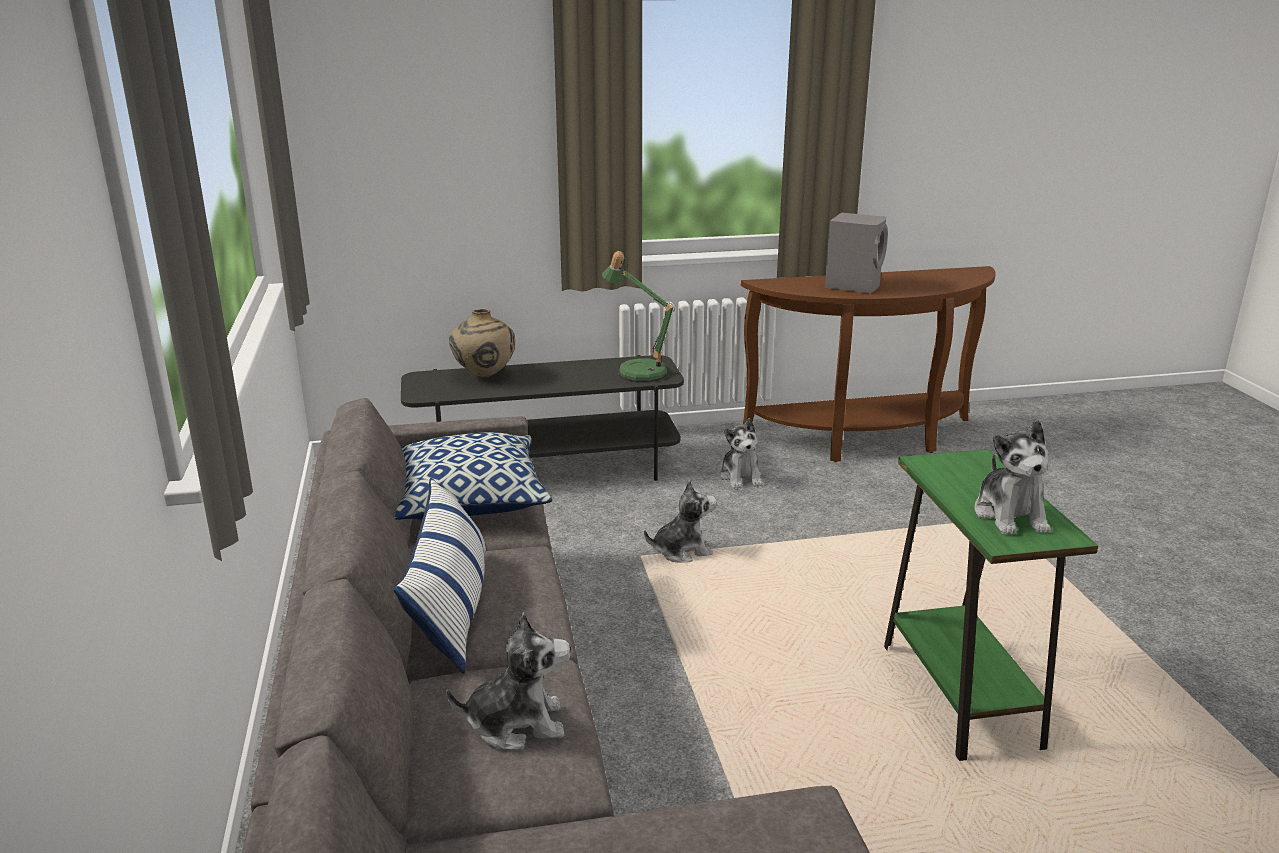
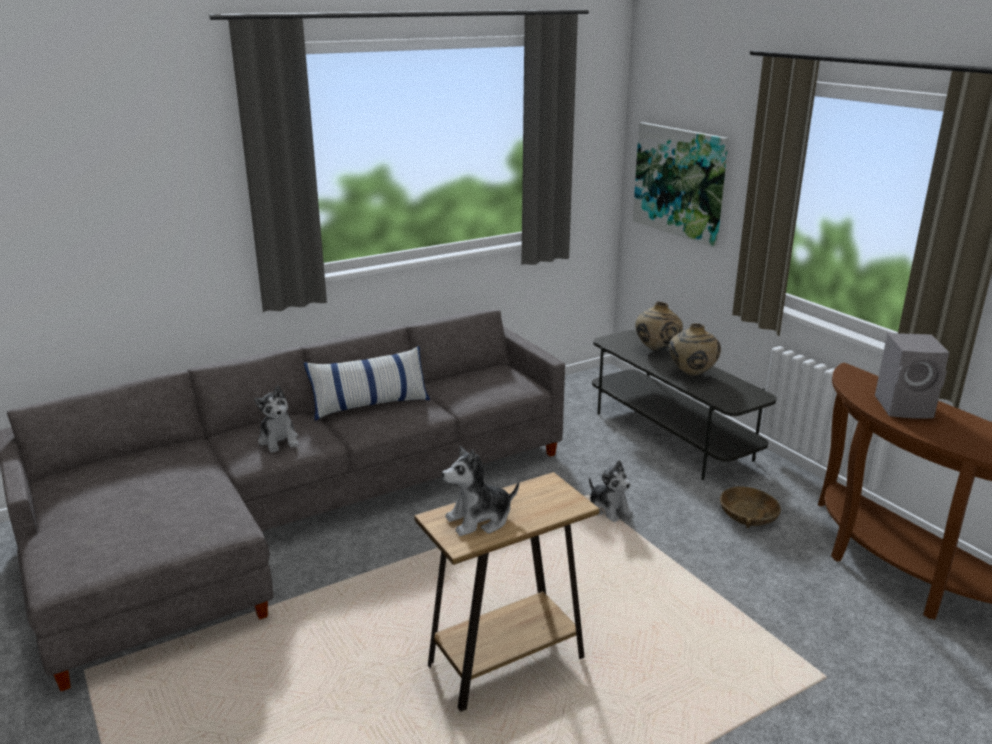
camera: 70 degrees right, 0 degrees up
(406, 149) = (680, 182): none -> picture
(468, 499) = (483, 383): pillow -> none
(572, 376) = (691, 374): none -> beige vase
(638, 370) = (731, 393): table lamp -> none
(741, 477) = (748, 515): plush toy -> brown bowl
(959, 696) = (506, 662): green side table -> brown side table

